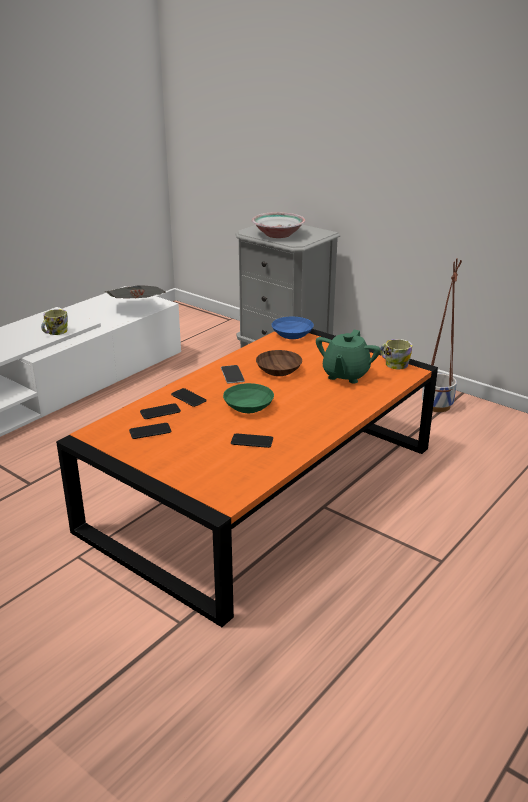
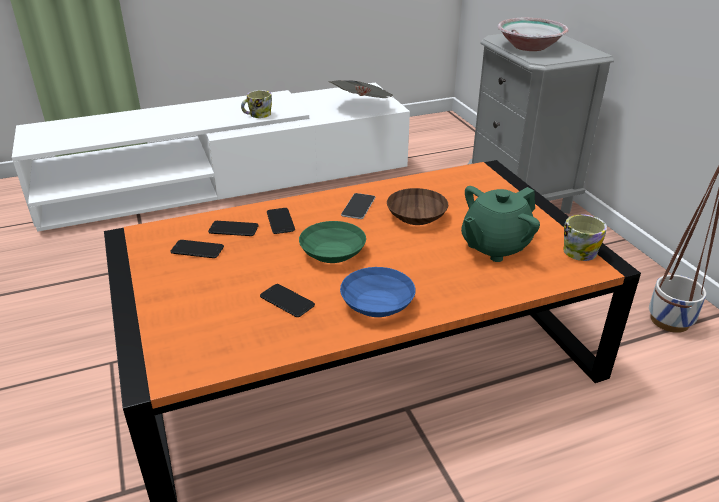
camera: 30 degrees right, 5 degrees up
(293, 334) = (481, 175): blue bowl -> blue bowl (379, 304)

